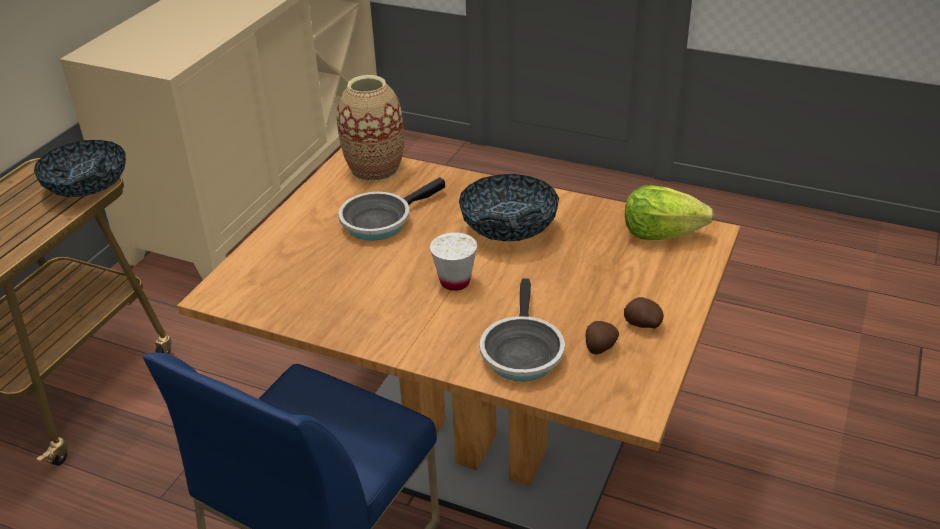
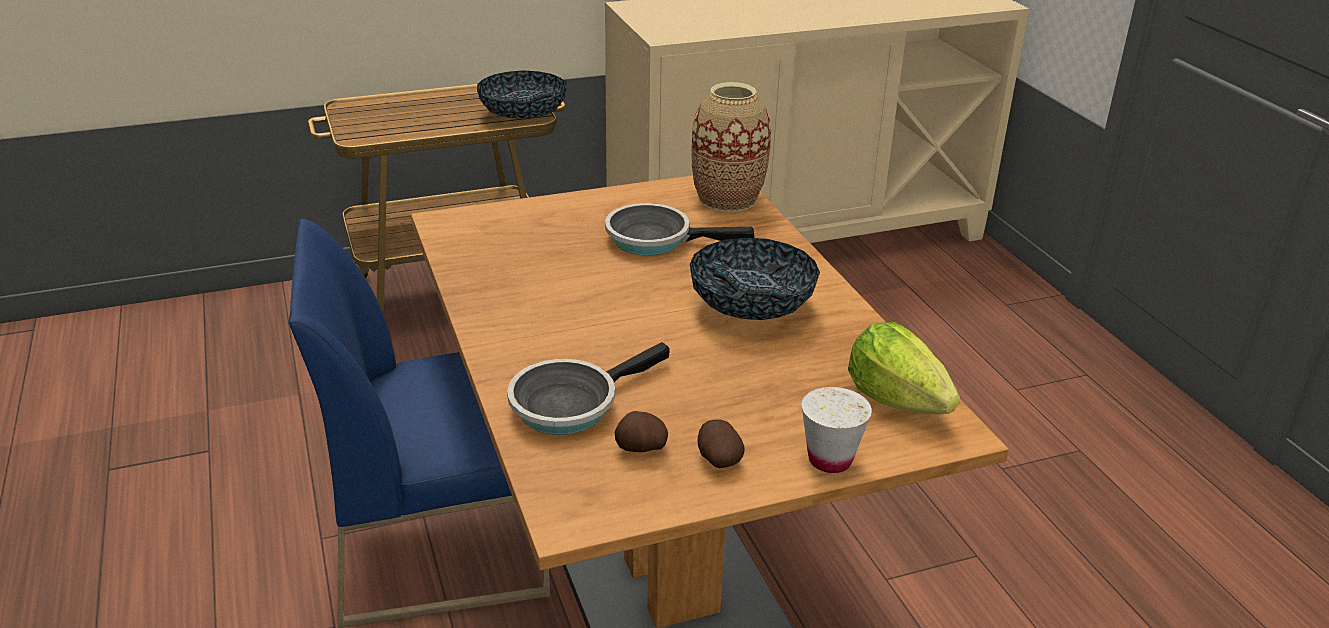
camera: 45 degrees right, 5 degrees down
(455, 282) = (623, 318): white cup -> white cup (830, 460)

